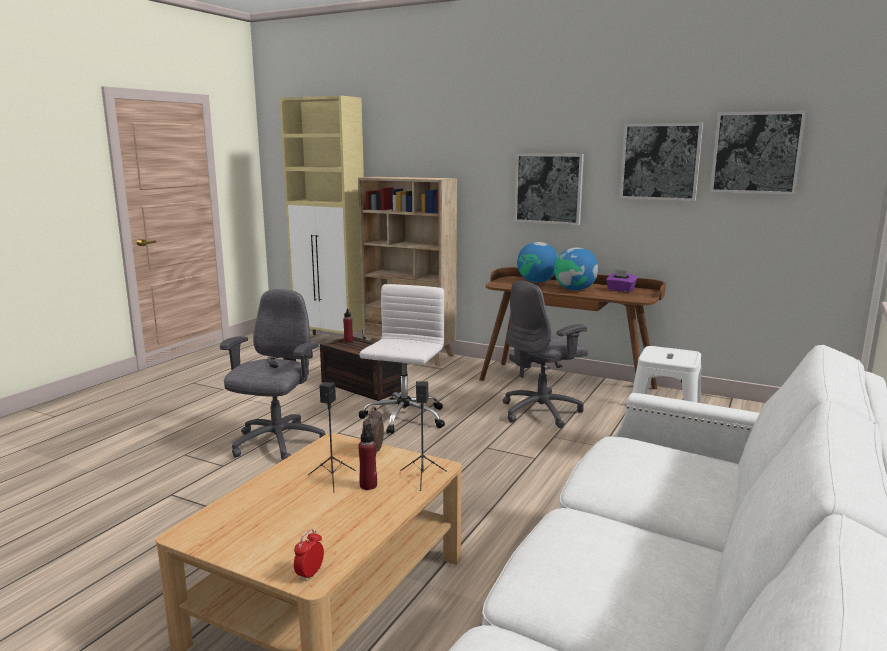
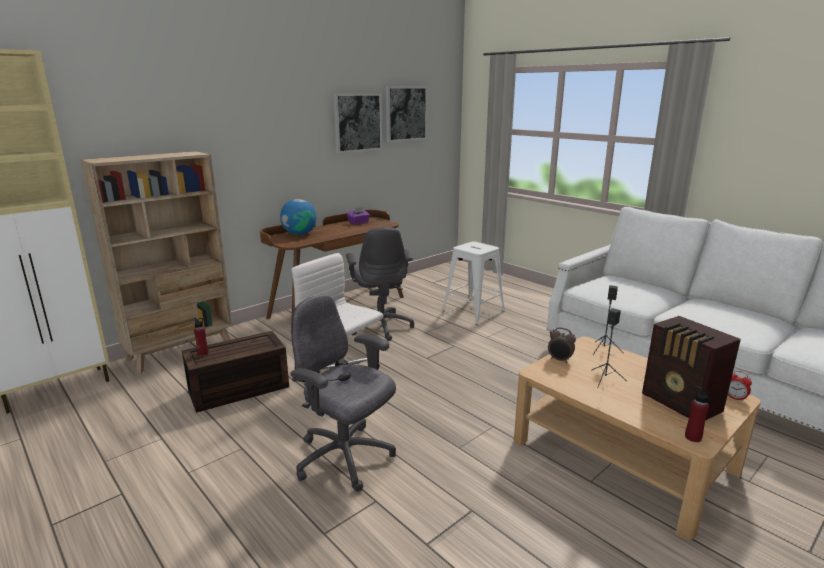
camera: 70 degrees left, 5 degrees up
(280, 528) = (681, 404): none -> radio
(368, 485) = (616, 368): red bottle -> red bottle (692, 437)
(548, 188) = (282, 151): picture -> none
(575, 289) = (341, 230): globe -> none

